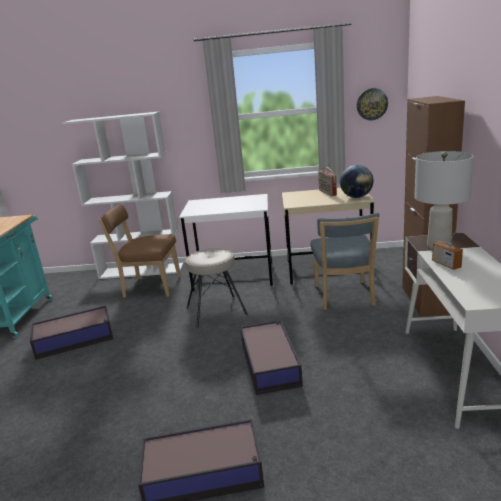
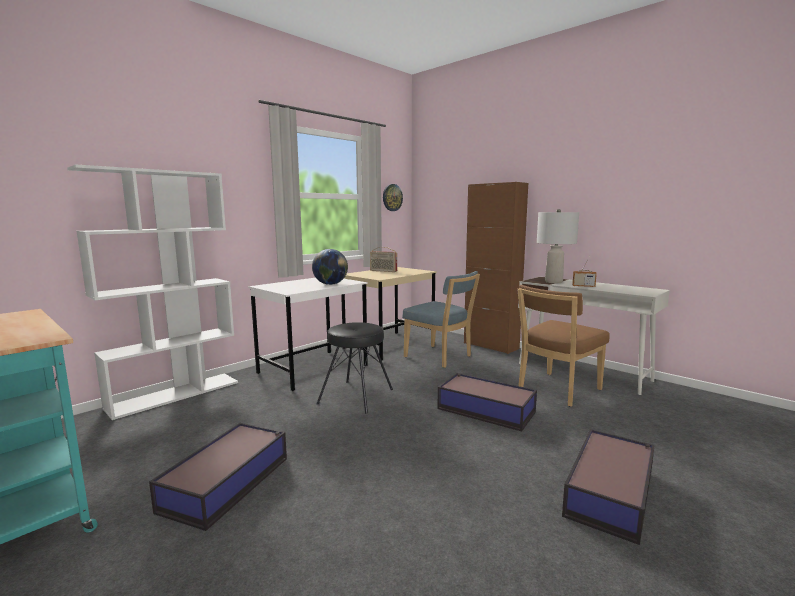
camera: 50 degrees left, 10 degrees down
(149, 287) = (224, 404): brown chair -> brown chair (556, 390)
(216, 311) = (357, 396): beige stool -> black stool
(356, 197) = (416, 271): globe -> globe (330, 284)

